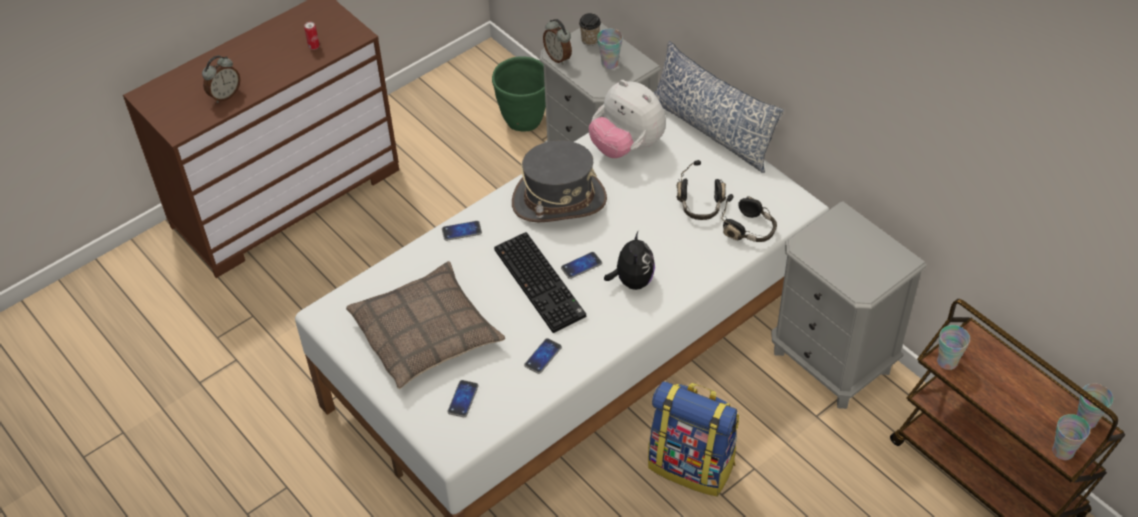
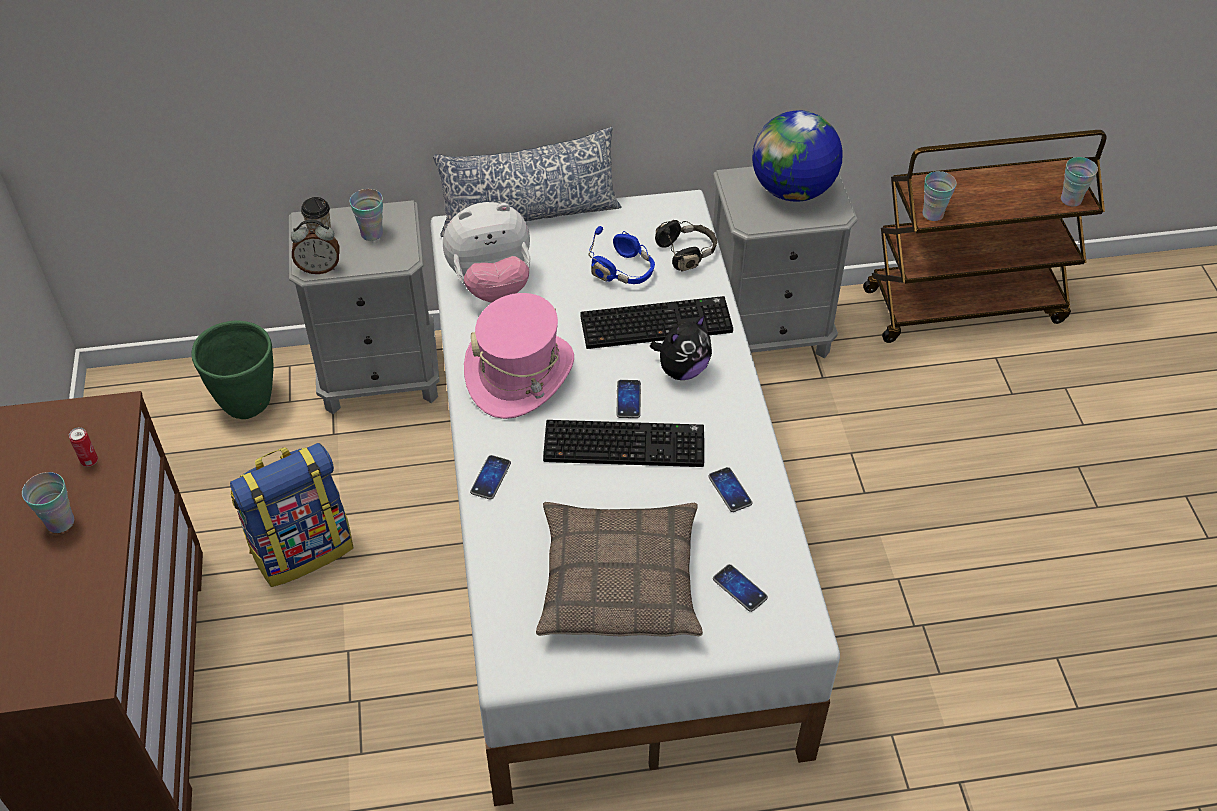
camera: 60 degrees left, 0 degrees up
(225, 95) = (77, 594): alarm clock -> none
(559, 201) = (520, 374): grey hat -> pink hat
(632, 281) = (682, 370): plush toy -> plush toy turned 105 degrees clockwise
(666, 247) = (657, 322): none -> keyboard
(692, 465) = (816, 497): backpack -> backpack (302, 548)
(700, 206) = (624, 271): black headphones -> blue headphones
(861, 254) = (792, 191): none -> globe
(1086, 420) = (1048, 170): cup -> cup (60, 522)

